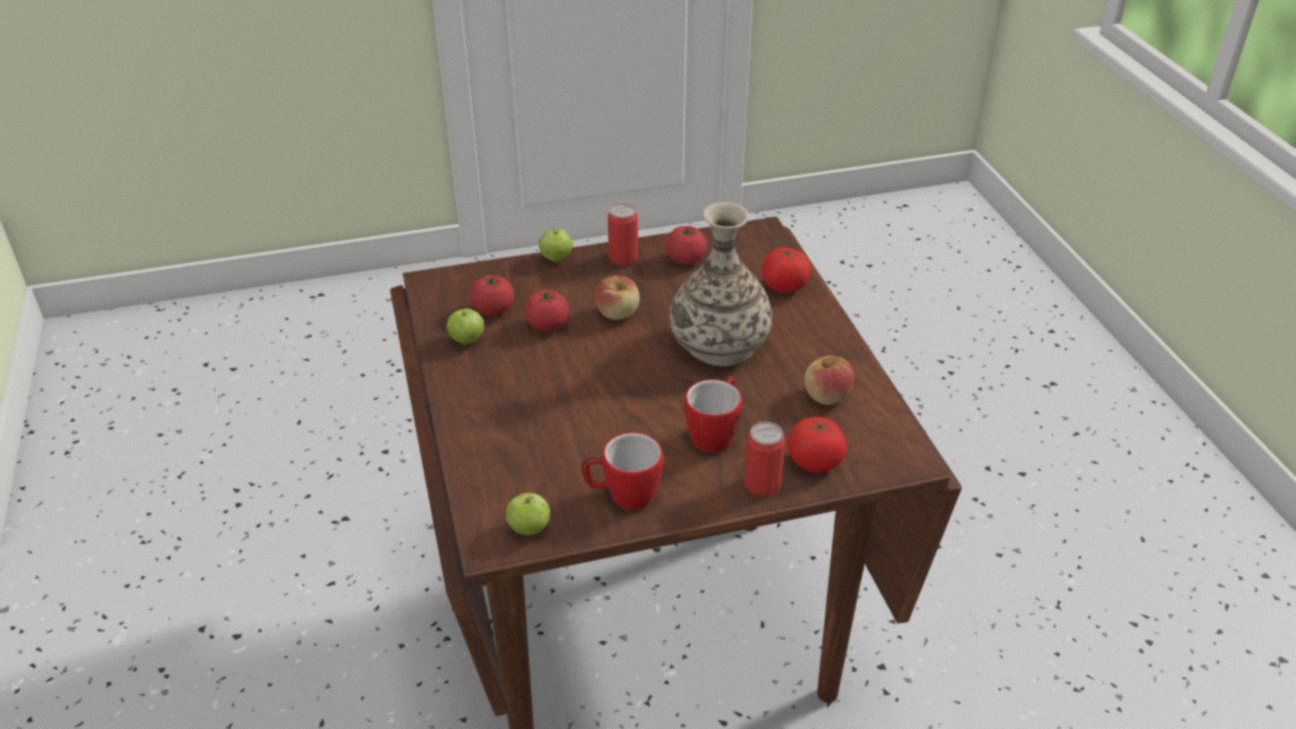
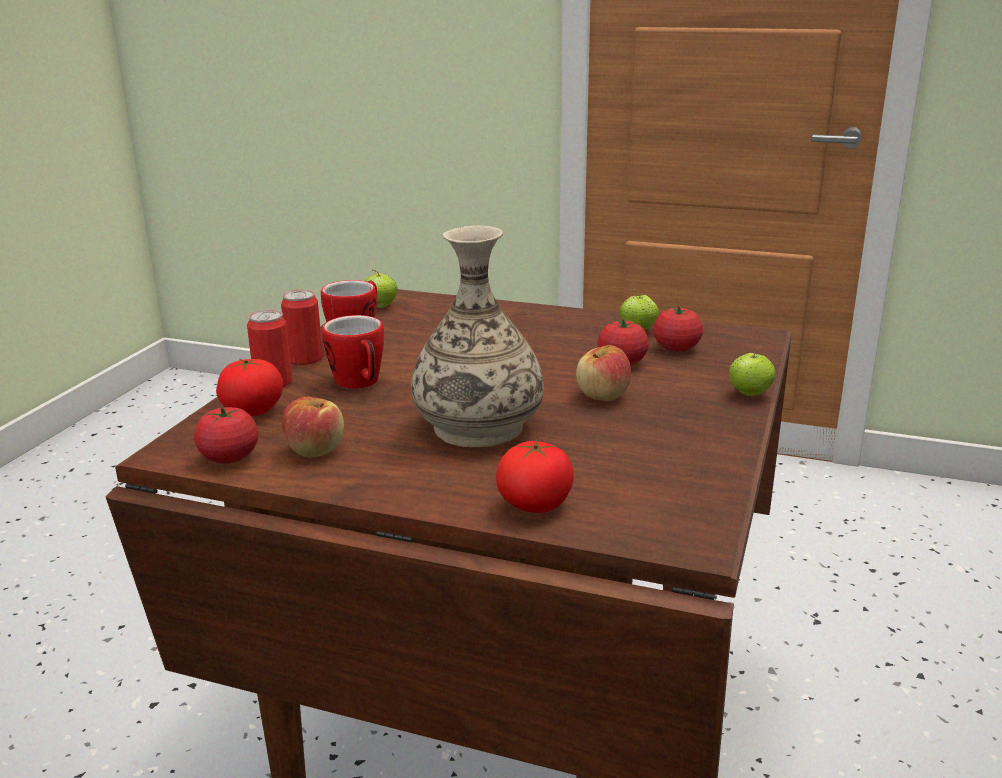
camera: 125 degrees right, 15 degrees down
(623, 258) = (715, 427): can -> can (305, 358)
(685, 259) = (673, 462): tomato -> tomato (229, 457)

